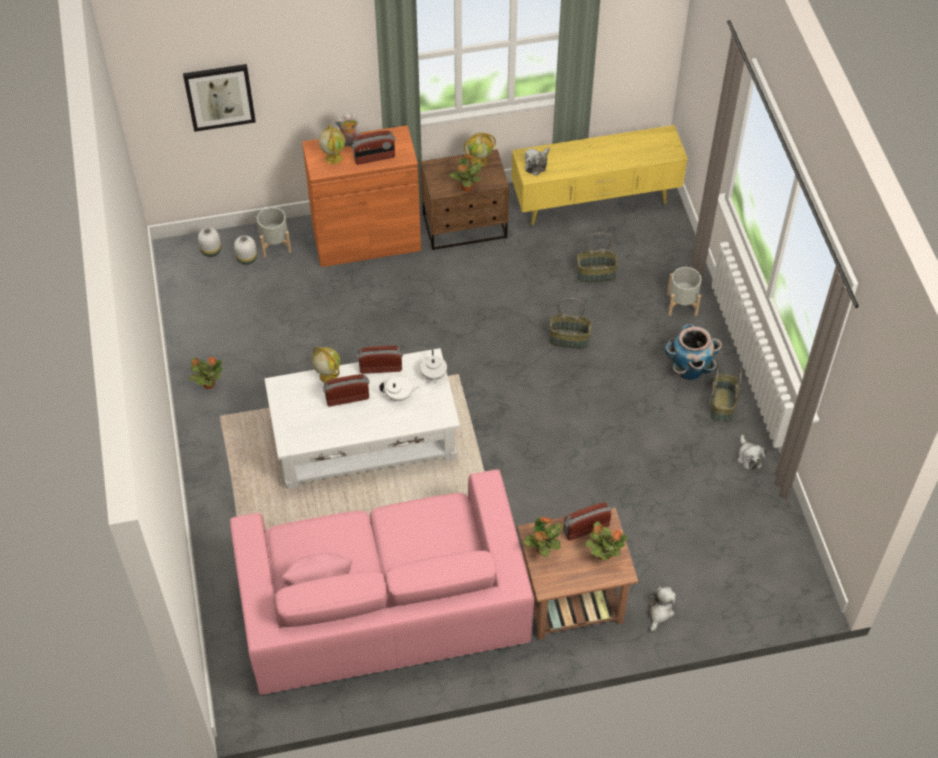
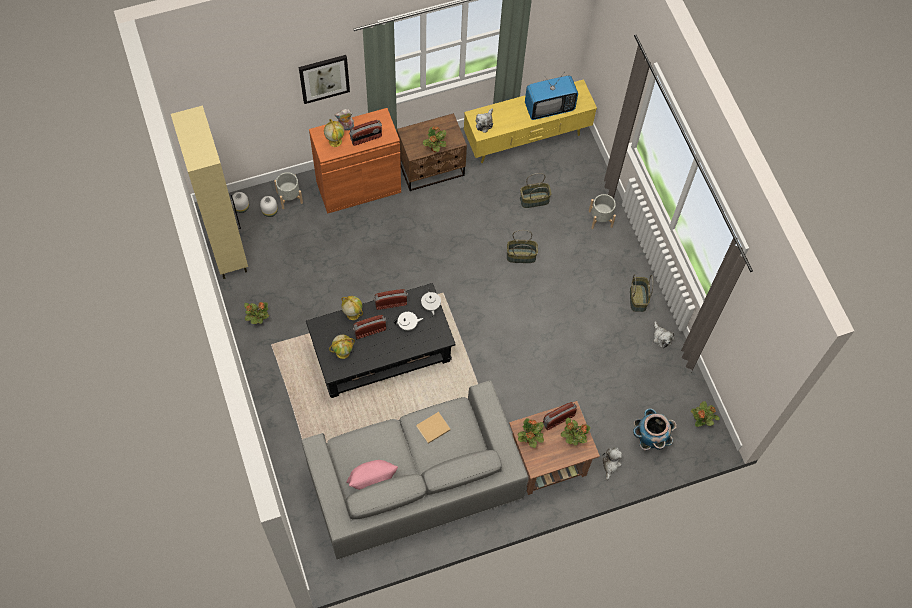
camera: 10 degrees left, 10 degrees up
(184, 299) = (228, 250): none -> beige cabinet
(219, 96) = (245, 106): picture -> picture (324, 78)
(364, 439) = (381, 352): white coffee table -> black coffee table
(383, 605) = (414, 481): pink sofa -> grey sofa
(412, 526) = (432, 428): none -> beige book
(480, 160) = (441, 124): globe -> globe (343, 352)
(624, 154) = (549, 108): none -> television
(688, 370) = (611, 272): planter -> planter (649, 439)
(794, 568) = (701, 420): none -> potted plant

